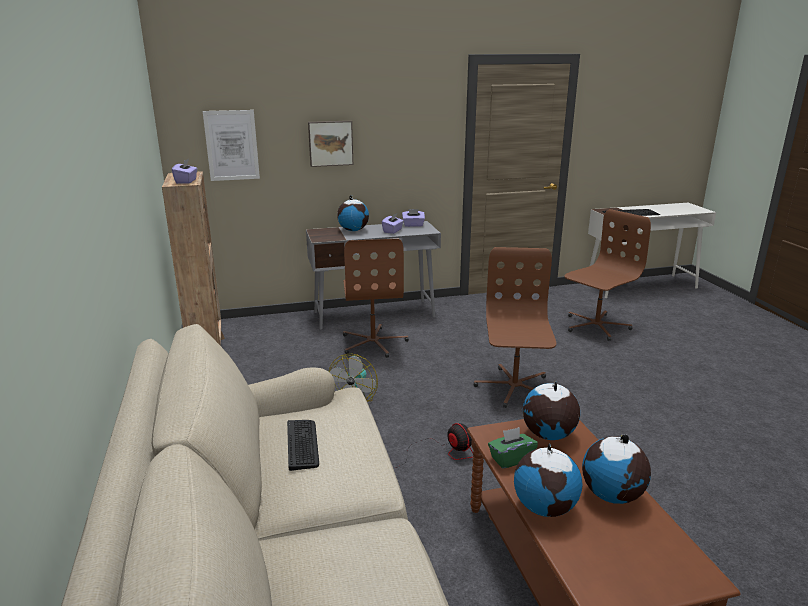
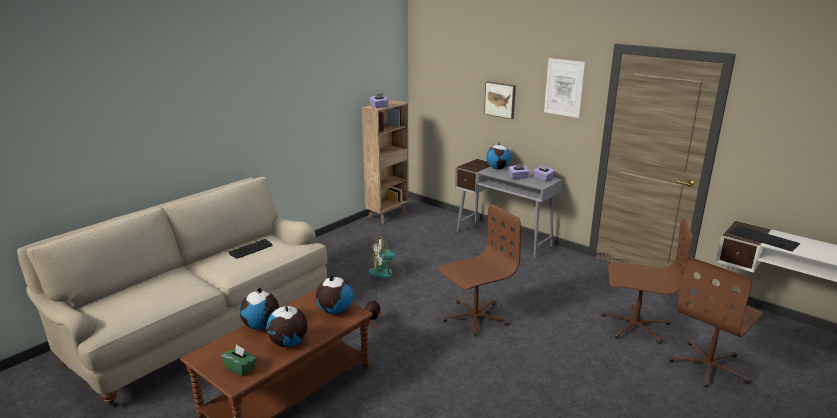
camera: 55 degrees right, 0 degrees up
(232, 145) = (442, 89): picture -> picture (564, 87)
(373, 343) = (464, 252): brown office chair -> brown office chair (709, 366)
(511, 459) = (299, 306): green tissue box -> green tissue box (240, 368)

